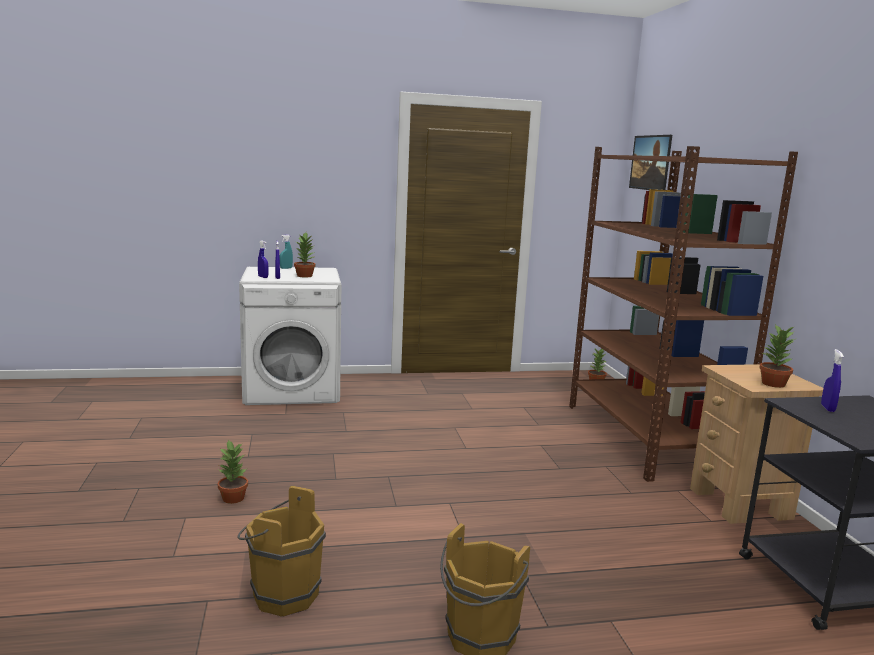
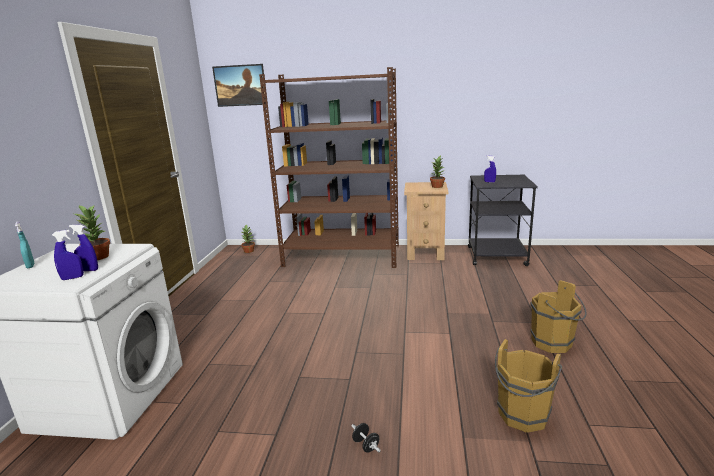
camera: 70 degrees left, 5 degrees up
(233, 498) = (366, 445): potted plant -> black dumbbell

